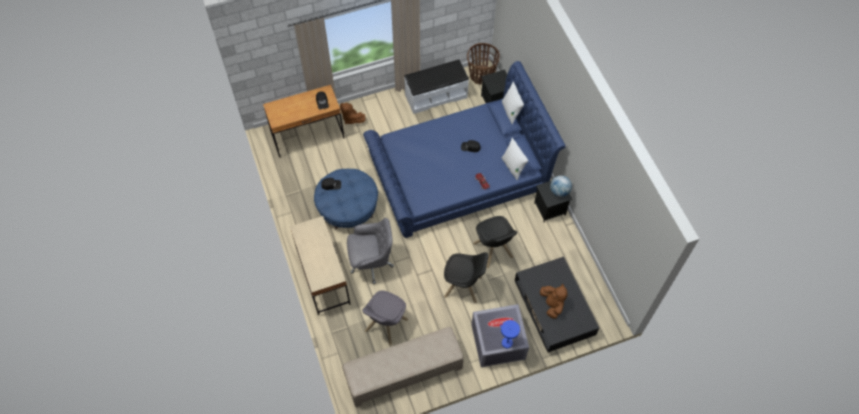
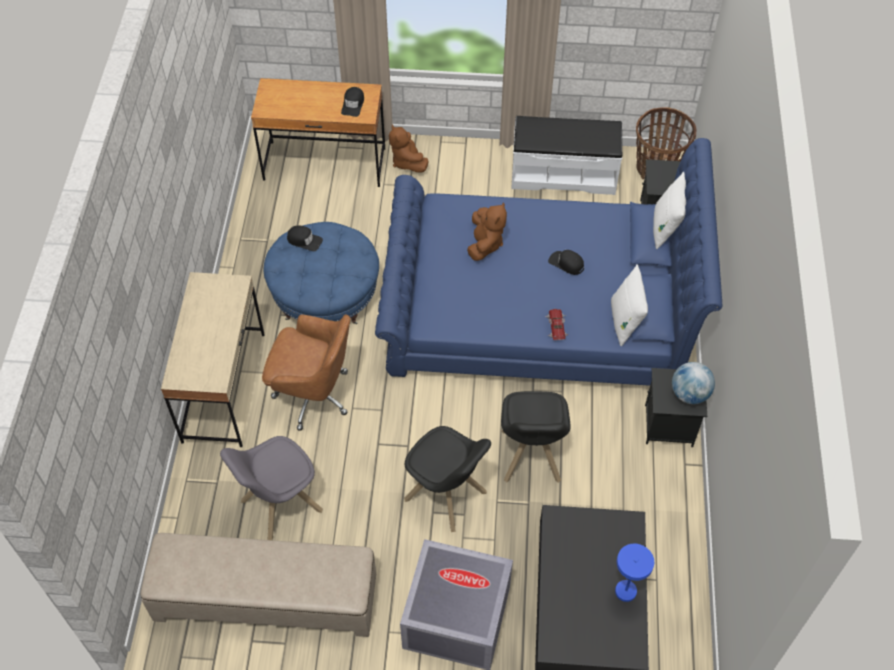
camera: 25 degrees right, 5 degrees down
(371, 263) = (313, 395): grey office chair -> brown office chair
(506, 341) = (455, 616): blue table lamp -> blue table lamp (625, 587)
(552, 304) = (579, 589): brown plush toy -> brown plush toy (485, 244)

